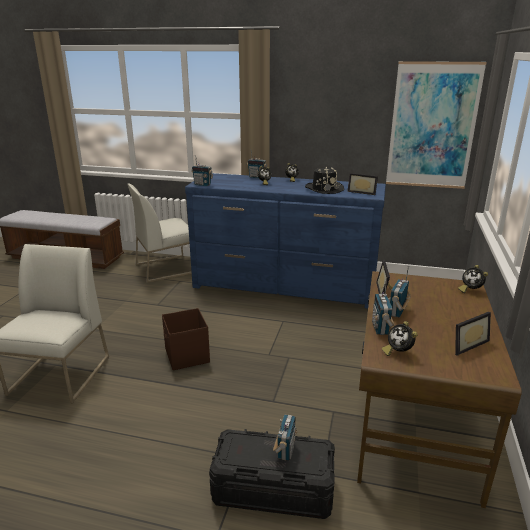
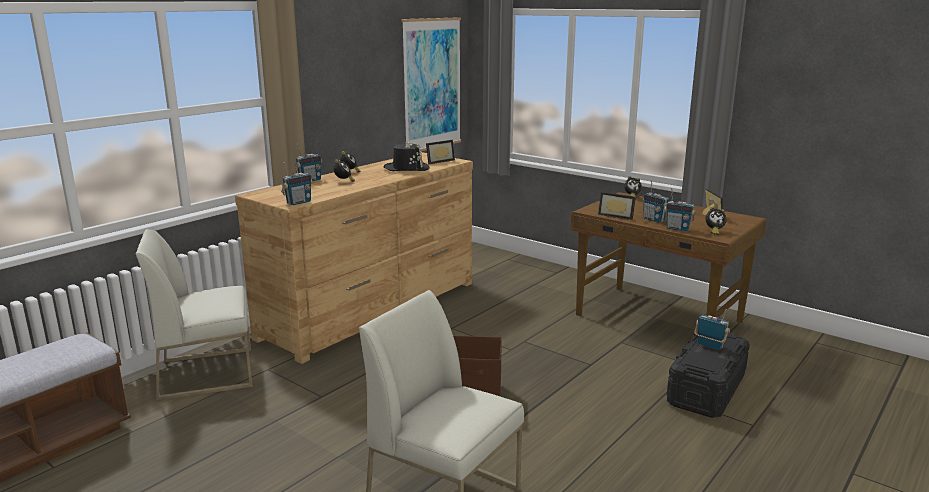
camera: 65 degrees left, 5 degrees down
(166, 268) = (208, 373): white chair -> white chair turned 75 degrees clockwise
(284, 286) = (373, 309): blue dresser -> brown dresser

